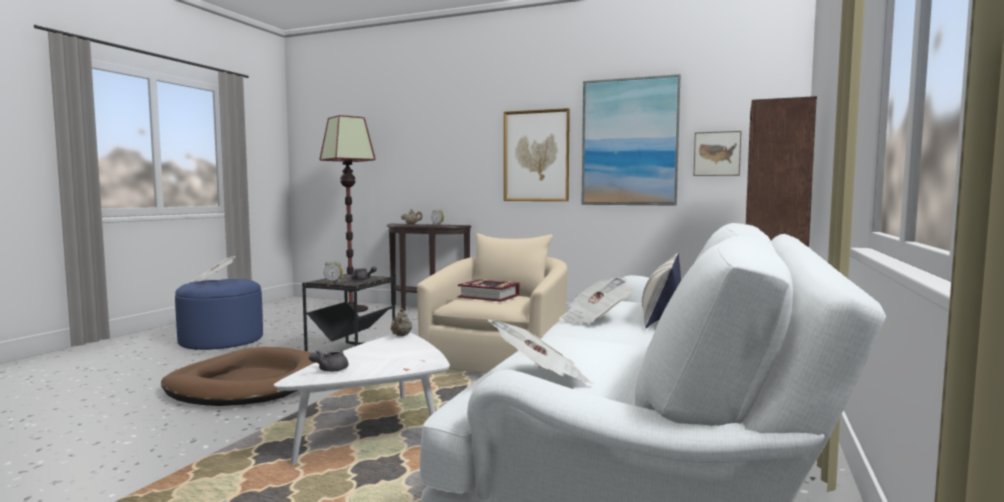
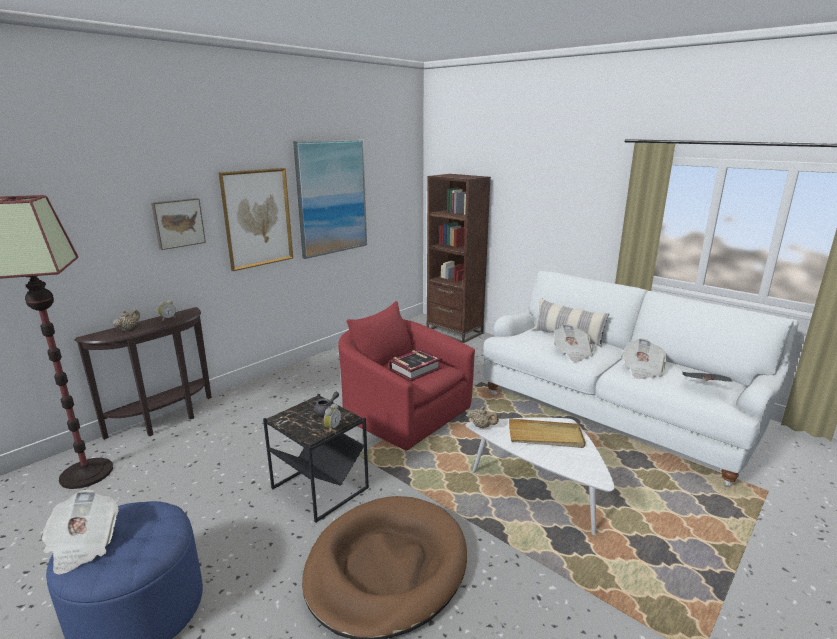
camera: 70 degrees left, 15 degrees up
(329, 370) = (577, 464): grey teapot -> none
(392, 356) = (545, 436): none -> beige tray
(501, 360) = (402, 413): beige armchair -> red armchair
(573, 345) = (641, 370): none -> newspaper
(717, 154) = (384, 202): picture -> picture (178, 223)

